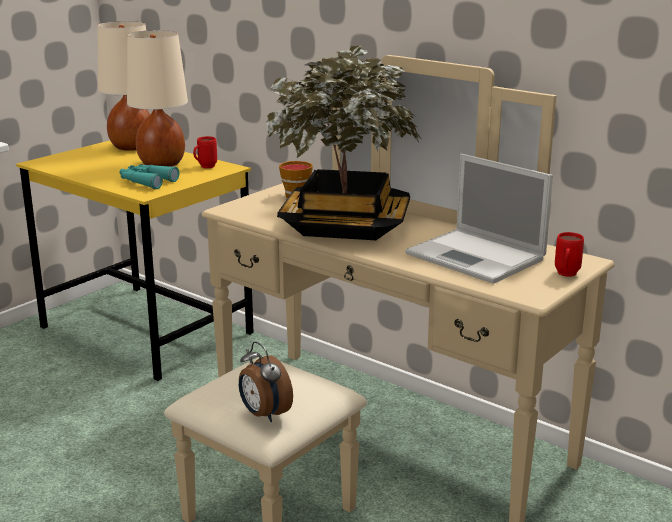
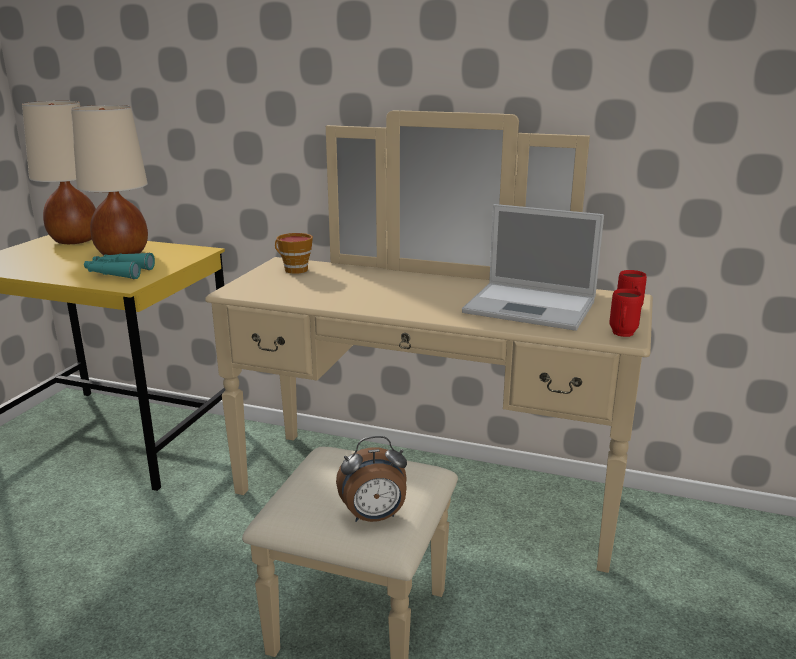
camera: 20 degrees left, 0 degrees up
(204, 167) = (174, 252): red mug -> red mug (622, 335)
(263, 414) = (374, 517): alarm clock -> alarm clock turned 45 degrees counterclockwise
(344, 225) = (373, 293): potted plant -> none

